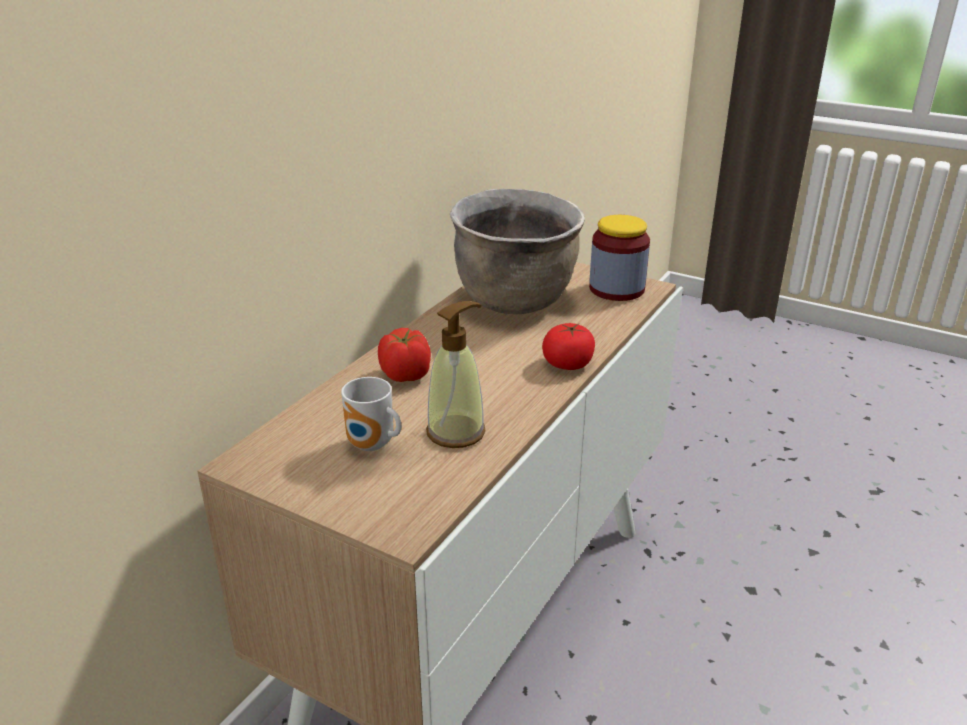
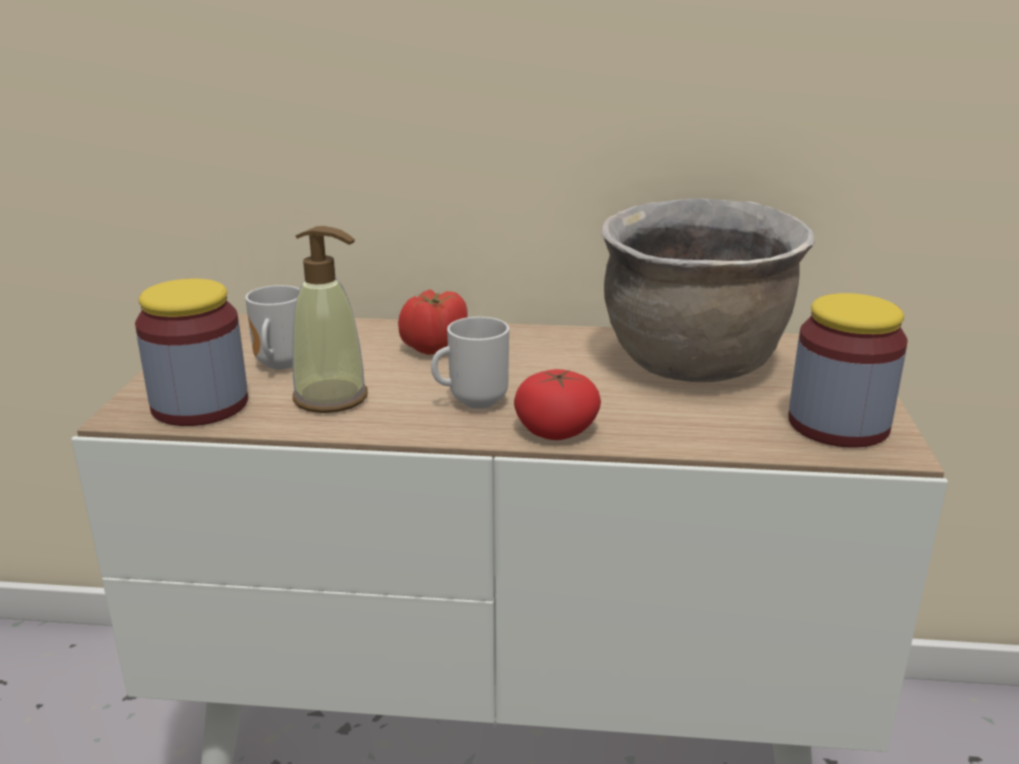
camera: 65 degrees right, 5 degrees down
(418, 493) = (200, 405): none -> jar
(506, 380) = (473, 401): none -> mug

